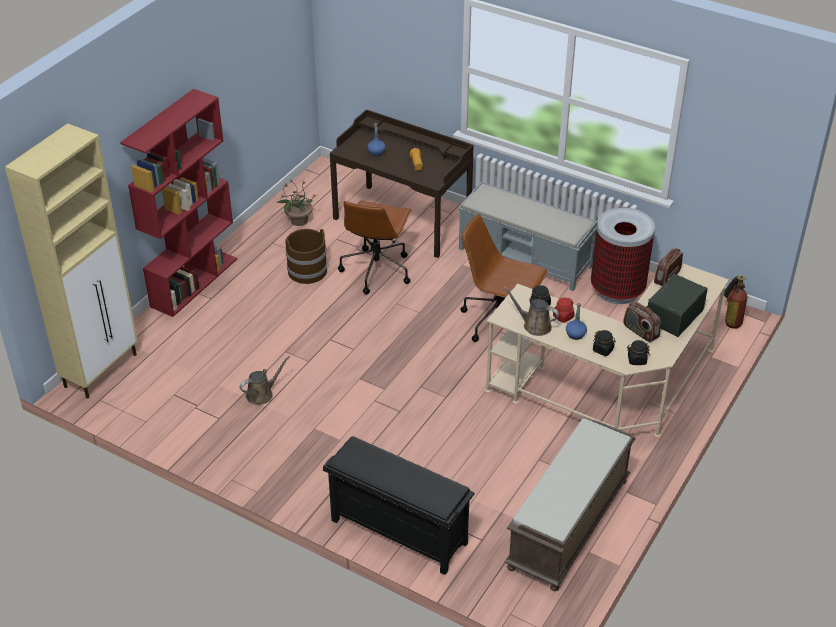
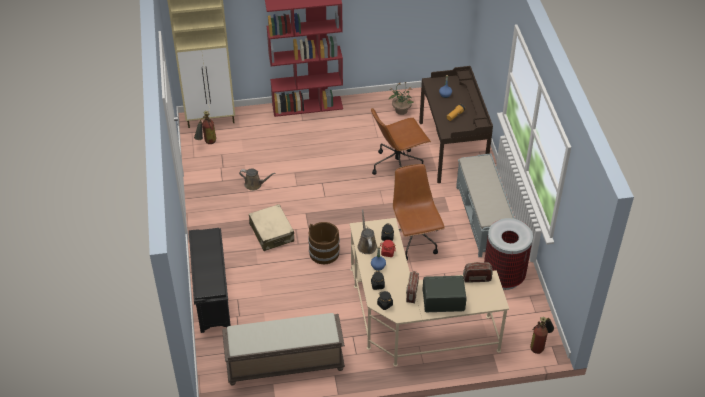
camera: 50 degrees right, 5 degrees up
(138, 397) = (207, 143): none -> fire extinguisher
(307, 271) = (364, 140): brown bucket -> brown bucket (324, 253)
(356, 423) = (271, 233): none -> beige suitcase

